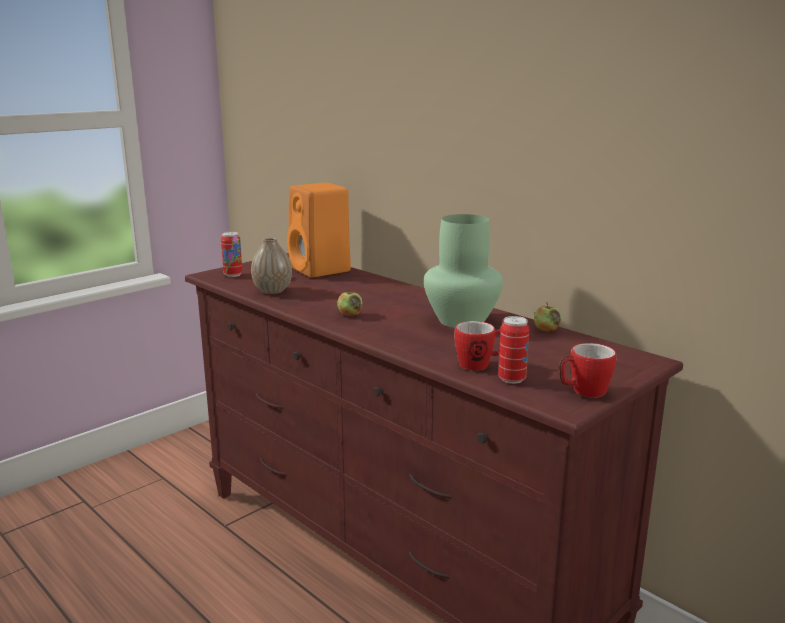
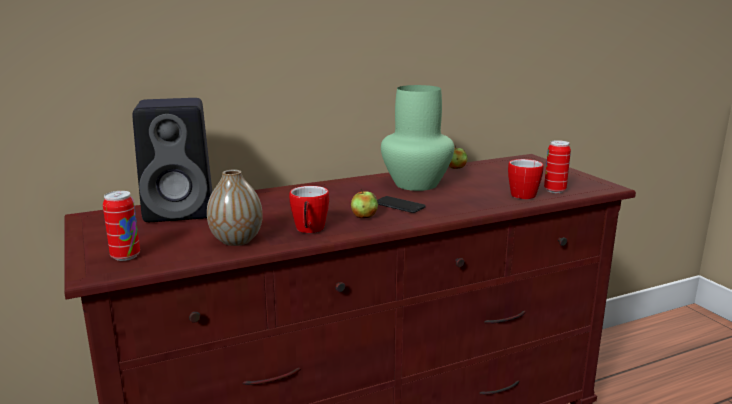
camera: 70 degrees left, 0 degrees up
(321, 270) = (182, 210): orange speaker -> black speaker
(389, 321) = (399, 205): none -> phone
(583, 392) = (581, 179): mug -> mug (309, 230)

